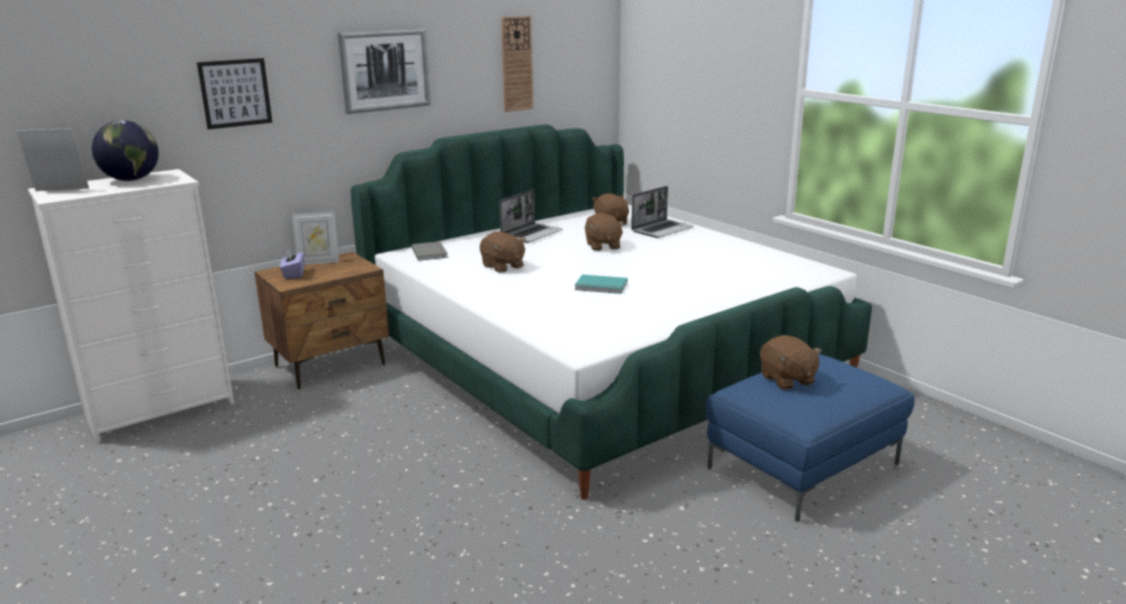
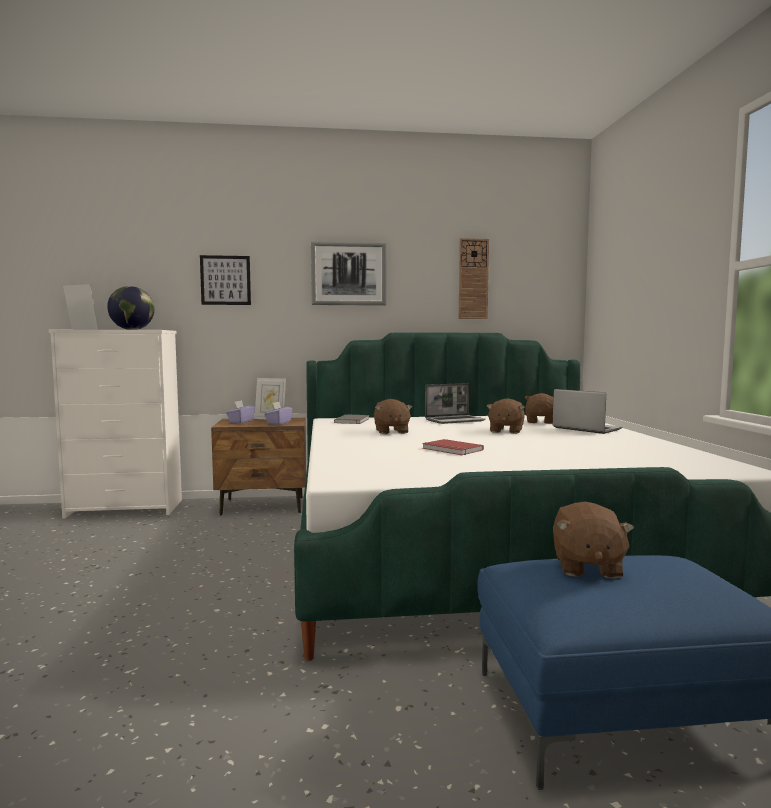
camera: 30 degrees right, 15 degrees down
(345, 269) = (278, 423): none -> purple tissue box
(601, 287) = (451, 450): turquoise book -> red book
(662, 230) = (585, 428): laptop -> laptop turned 120 degrees counterclockwise

